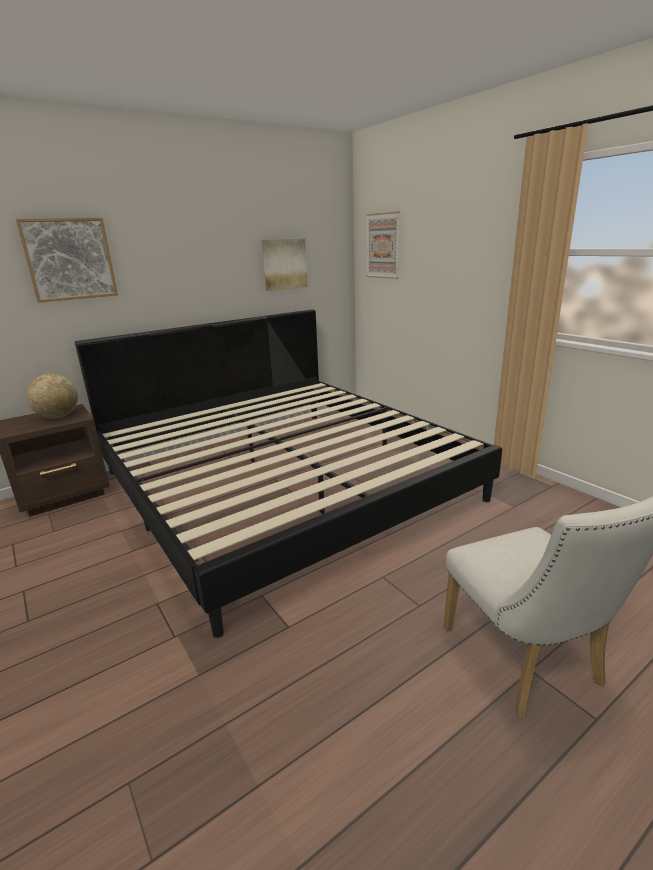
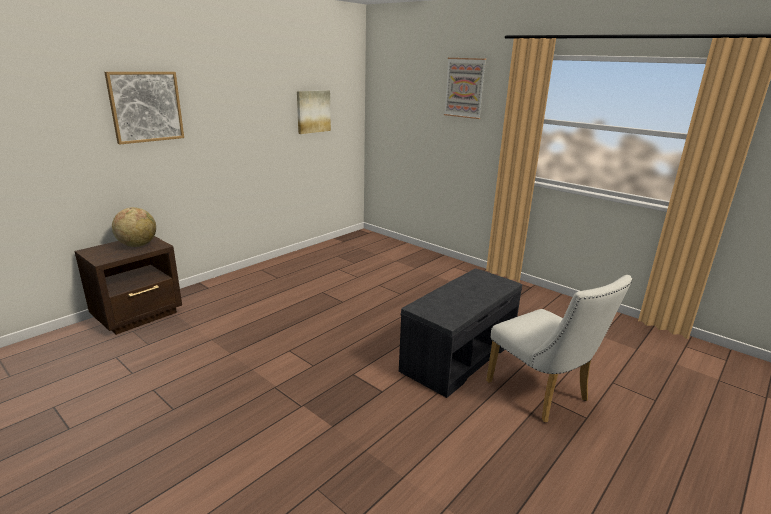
camera: 15 degrees left, 0 degrees up
(284, 484) = (332, 296): bed -> none
(383, 246) = (393, 100): picture -> picture (464, 88)
(415, 581) = (458, 355): none -> grey bench

